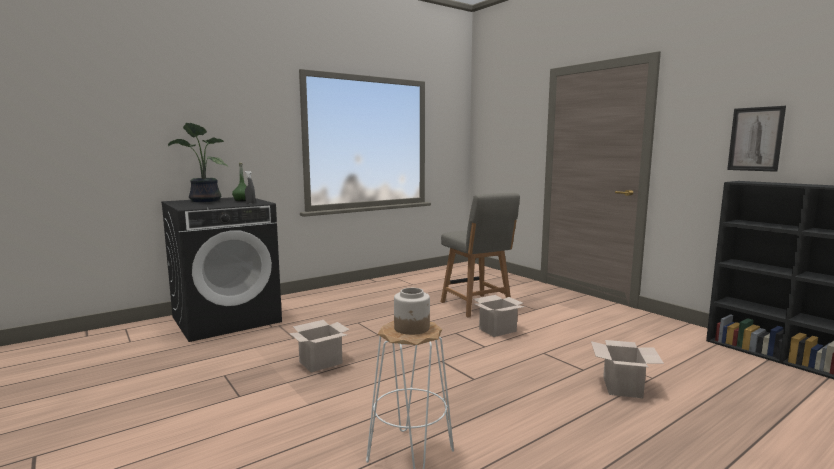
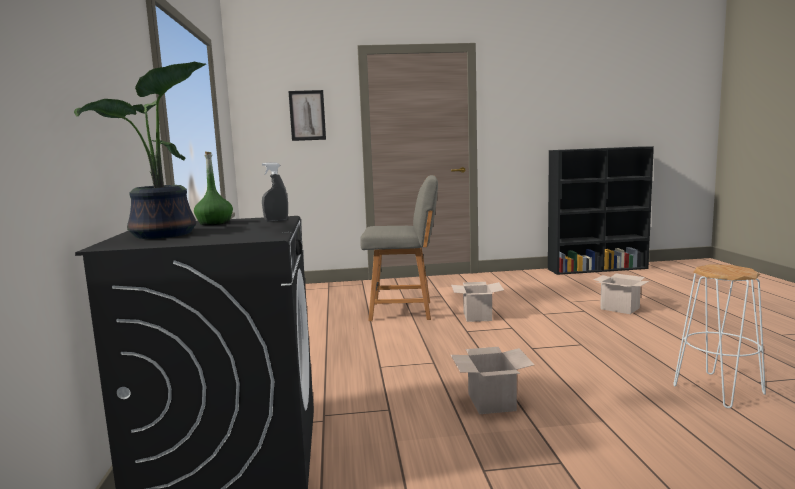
camera: 60 degrees left, 0 degrees up
(412, 328) = (727, 269): jar -> none
(755, 139) = (553, 118): picture -> picture (307, 115)

